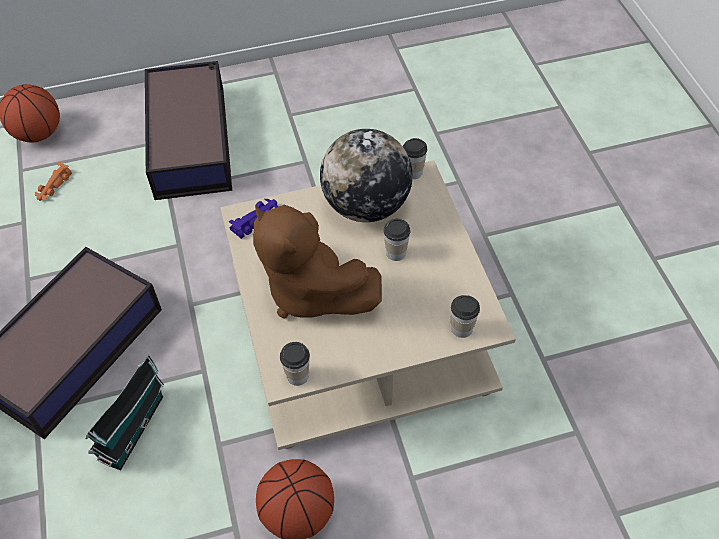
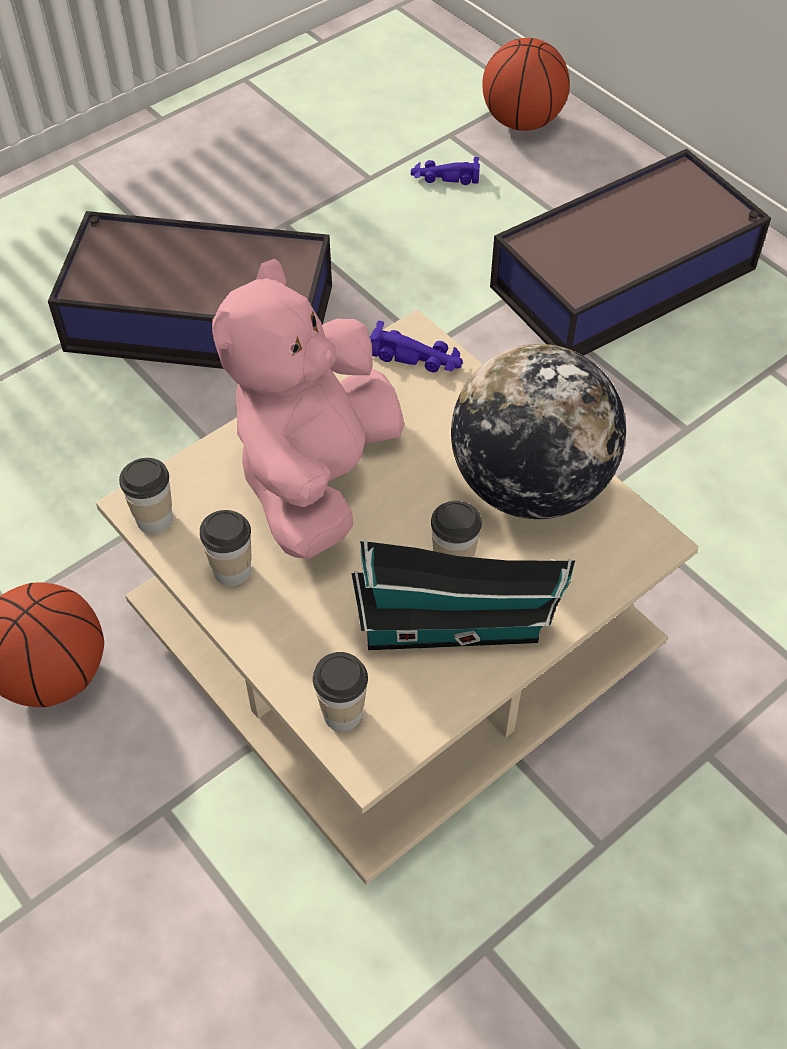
camera: 65 degrees right, 0 degrees up
(53, 186) = (444, 177): orange toy car -> purple toy car
(134, 426) = (117, 431): toy house -> toy house (458, 627)
(310, 290) = (317, 476): brown plush toy -> pink plush toy
(413, 172) = (647, 525): cup -> cup (232, 571)

